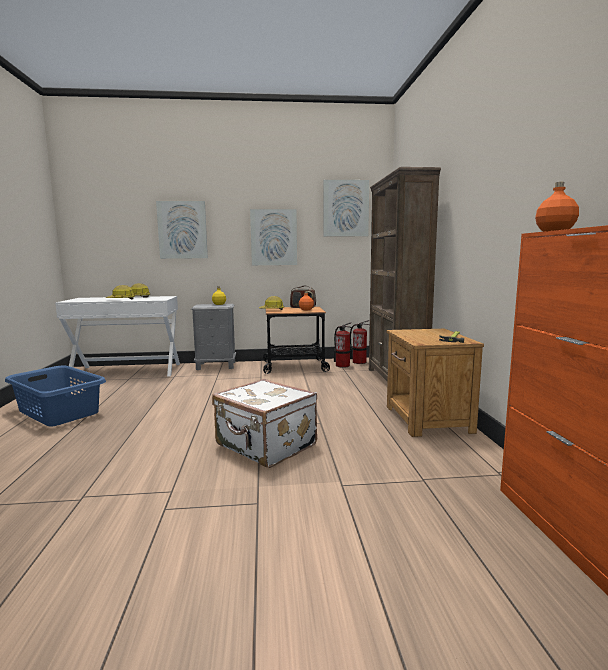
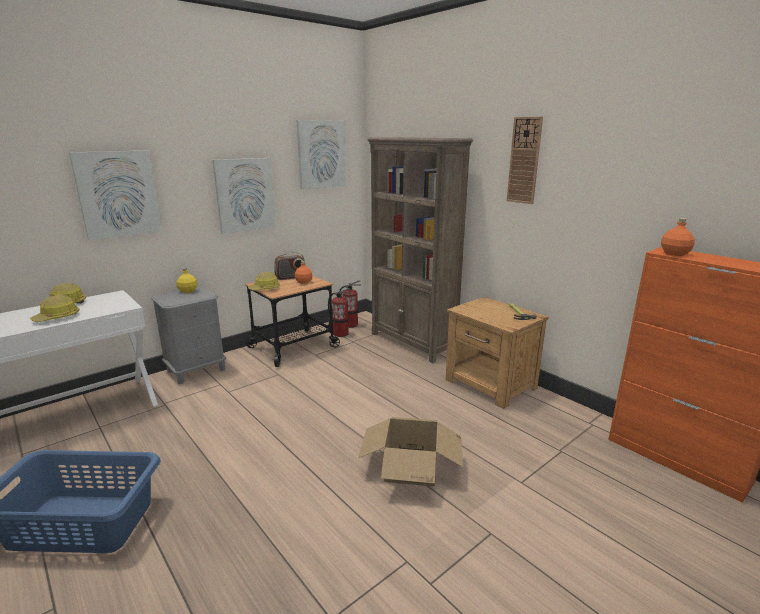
camera: 35 degrees left, 10 degrees up
(265, 446) = (411, 467): white suitcase -> cardboard box
(473, 175) = (524, 160): none -> wall clock

